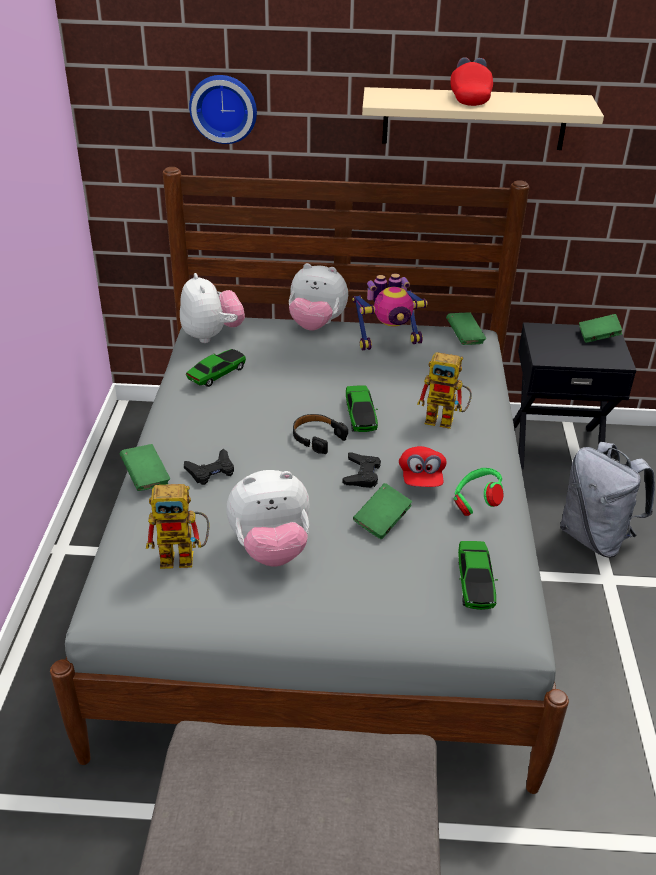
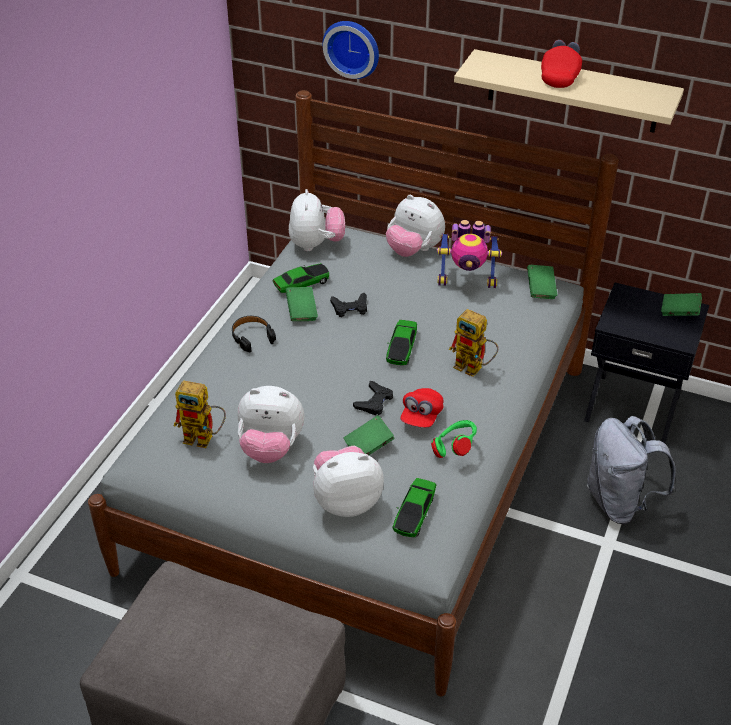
camera: 20 degrees right, 5 degrees up
(146, 477) = (204, 366): green book -> green book (302, 312)
(211, 471) = (256, 372): black game controller -> black game controller (350, 308)
(317, 437) = (355, 361): black headphones -> black headphones (252, 337)
(389, 587) = (346, 501): none -> plush toy

